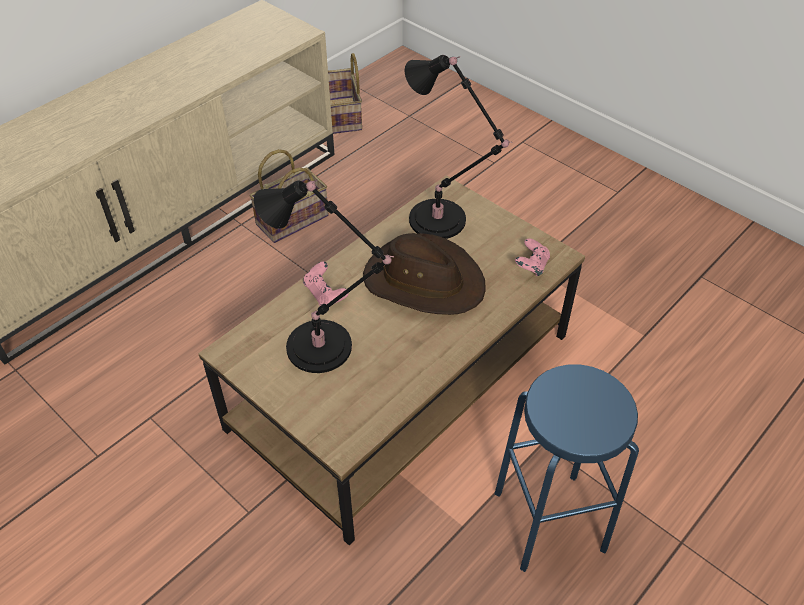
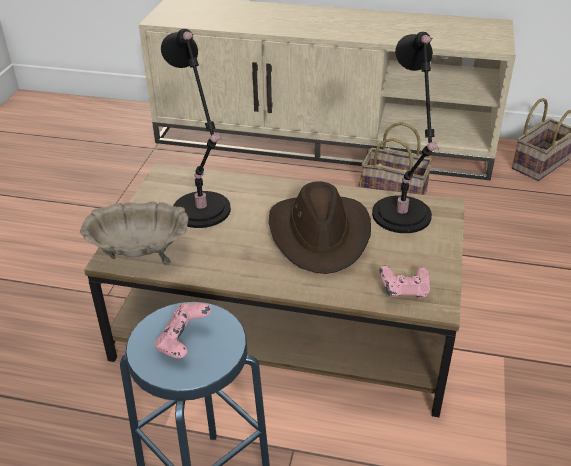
camera: 60 degrees right, 10 degrees down
(325, 294) = (257, 192): pink game controller -> pink game controller (183, 341)
(351, 421) = (139, 253): none -> beige bowl

